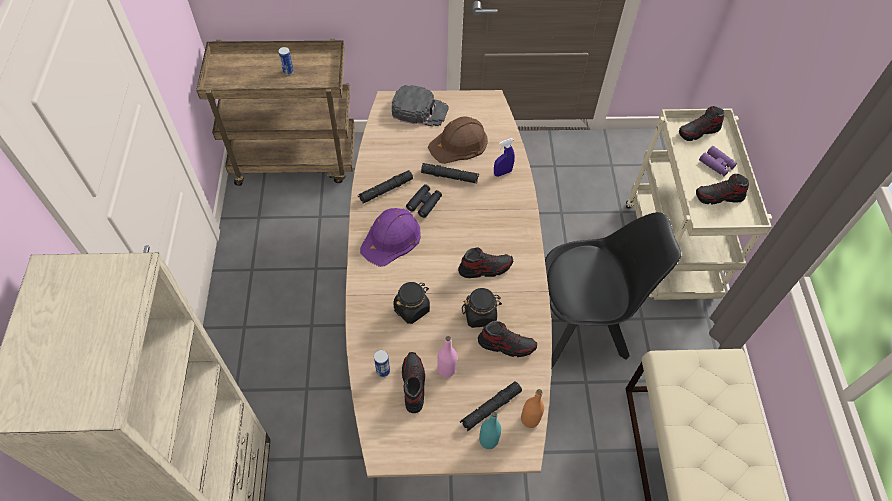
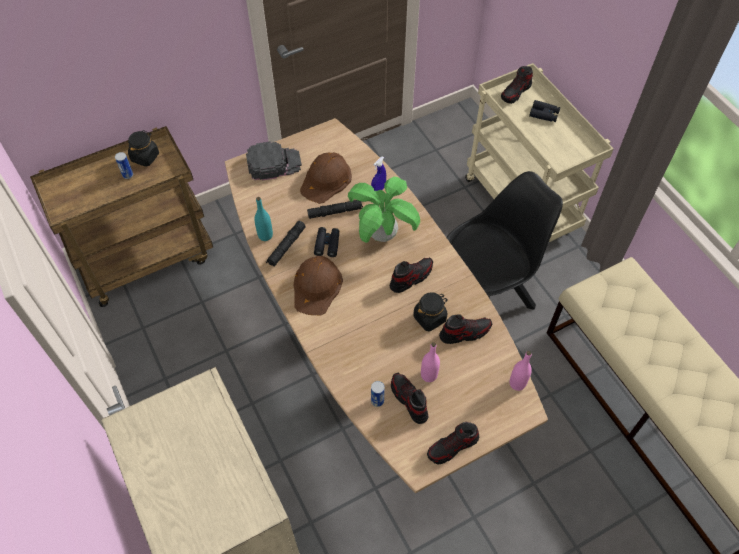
camera: 25 degrees left, 0 degrees up
(391, 238) = (317, 286): purple hard hat -> brown hard hat
(412, 308) = (370, 338): black jar -> black jar (145, 157)
(481, 216) = (382, 235): none -> potted plant
(488, 440) = (495, 415): turquoise bottle -> turquoise bottle (265, 235)
(490, 408) = (482, 389): black flashlight -> none
(530, 419) = (517, 383): orange bottle -> pink bottle
(716, 164) = (544, 114): purple binoculars -> black binoculars
(719, 197) = (560, 140): shoe -> shoe (452, 447)

